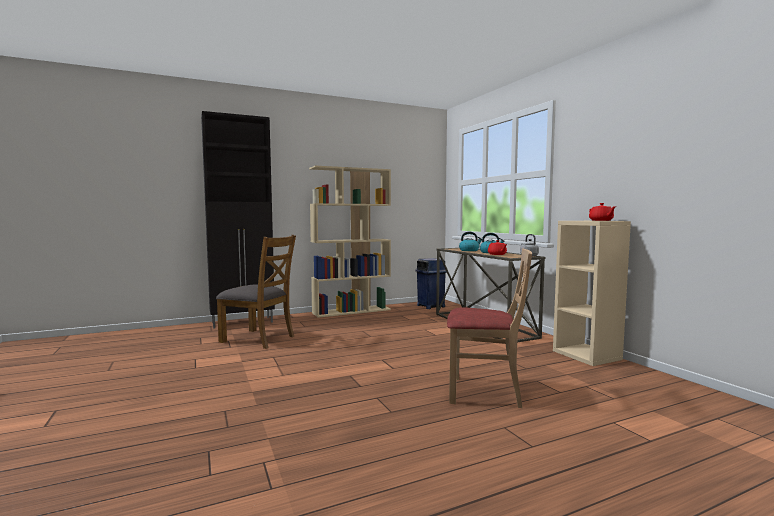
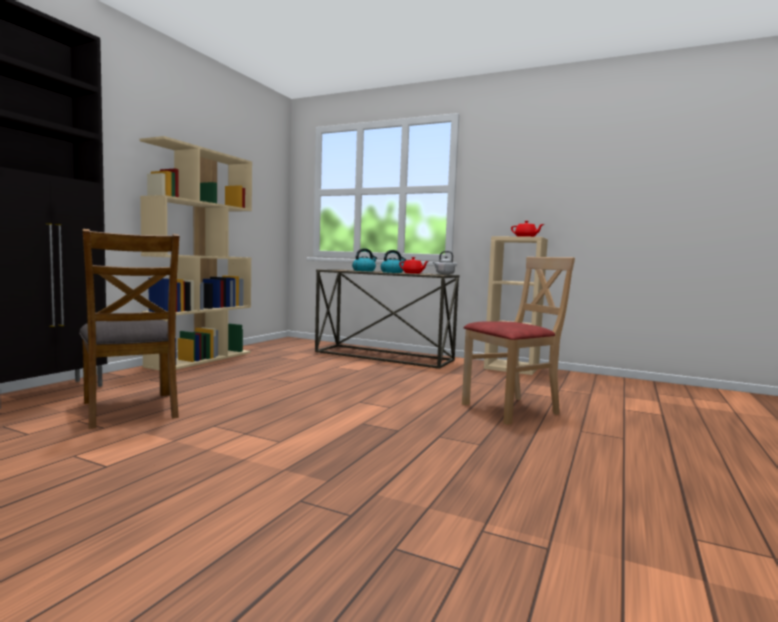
camera: 40 degrees left, 0 degrees up
(258, 339) = (131, 409): brown chair -> brown chair turned 75 degrees clockwise
(430, 306) = (290, 344): blue trash can -> none

